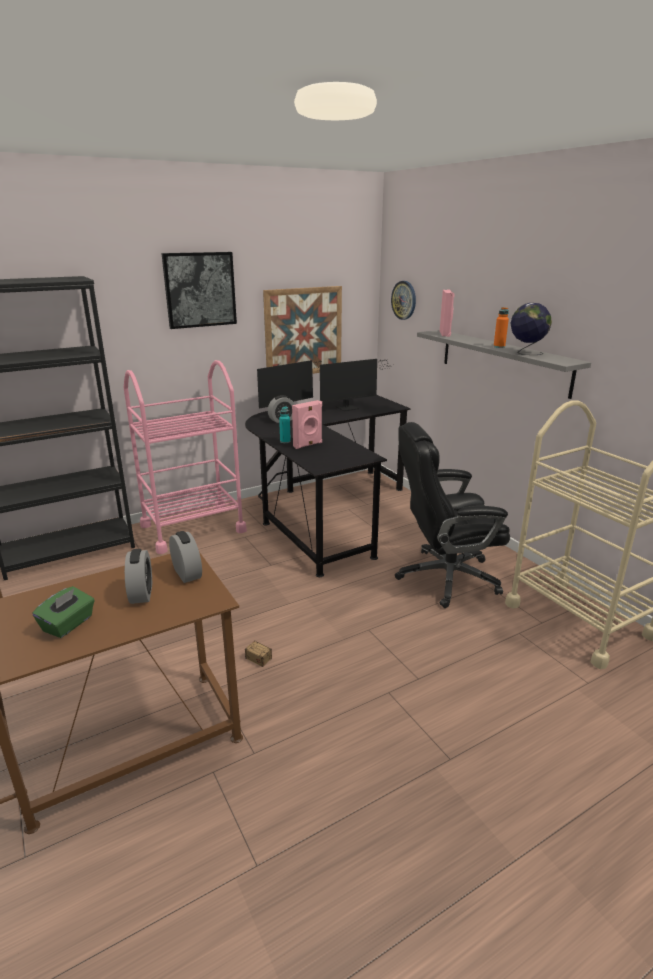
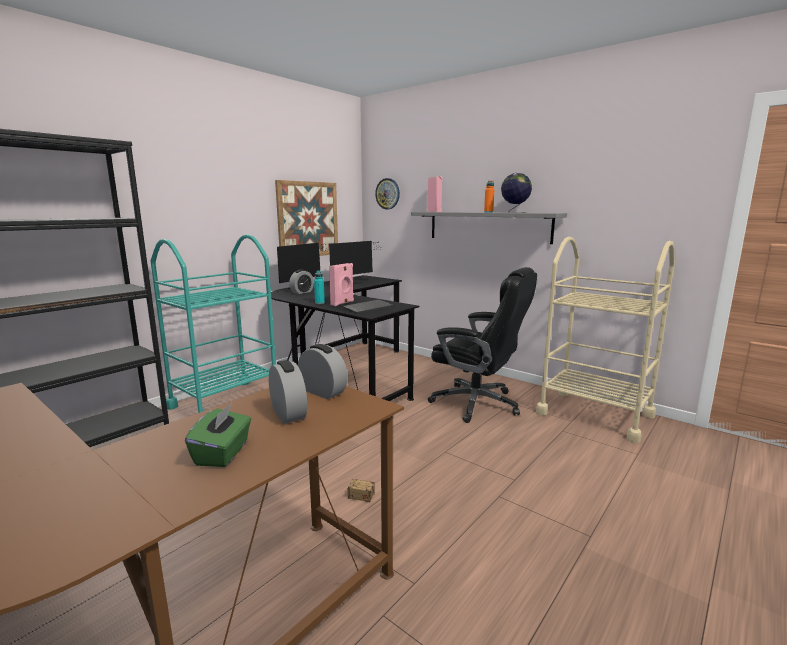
camera: 20 degrees left, 10 degrees down
(193, 528) = (225, 402): pink cart -> turquoise cart
(200, 290) = (221, 173): picture -> none
(327, 456) = (368, 307): none -> keyboard
(445, 577) = (477, 403): black office chair -> black office chair turned 120 degrees counterclockwise

